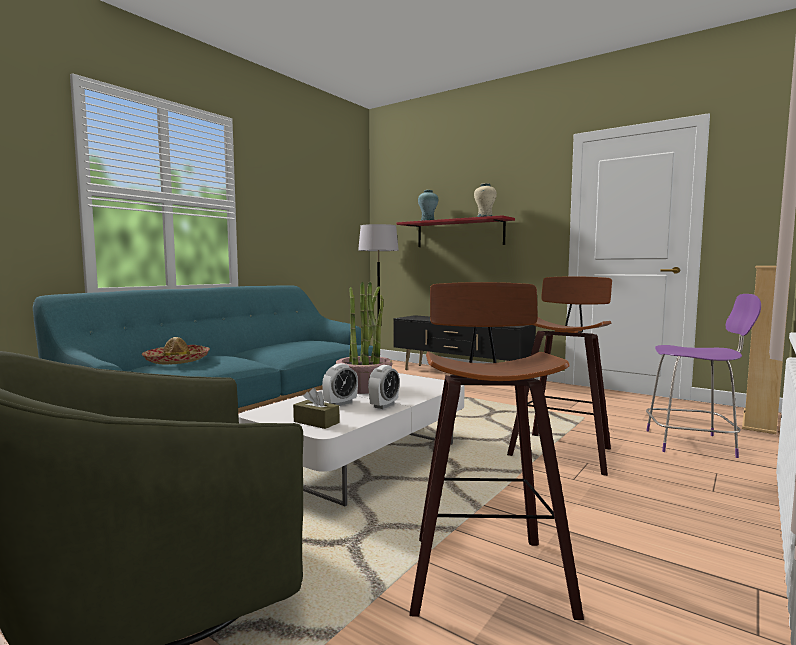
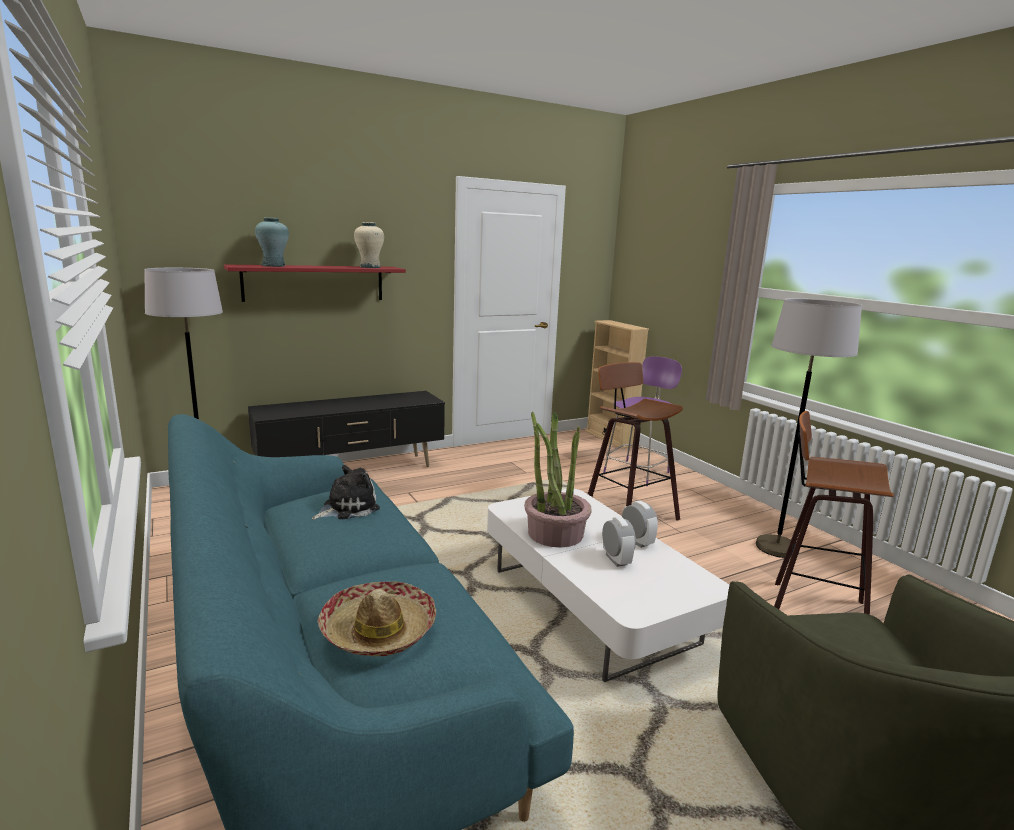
camera: 65 degrees left, 10 degrees up
(309, 344) = (347, 508): none -> plush toy
(316, 422) = (682, 586): brown tissue box -> none
(647, 540) = (777, 547): none -> grey floor lamp

